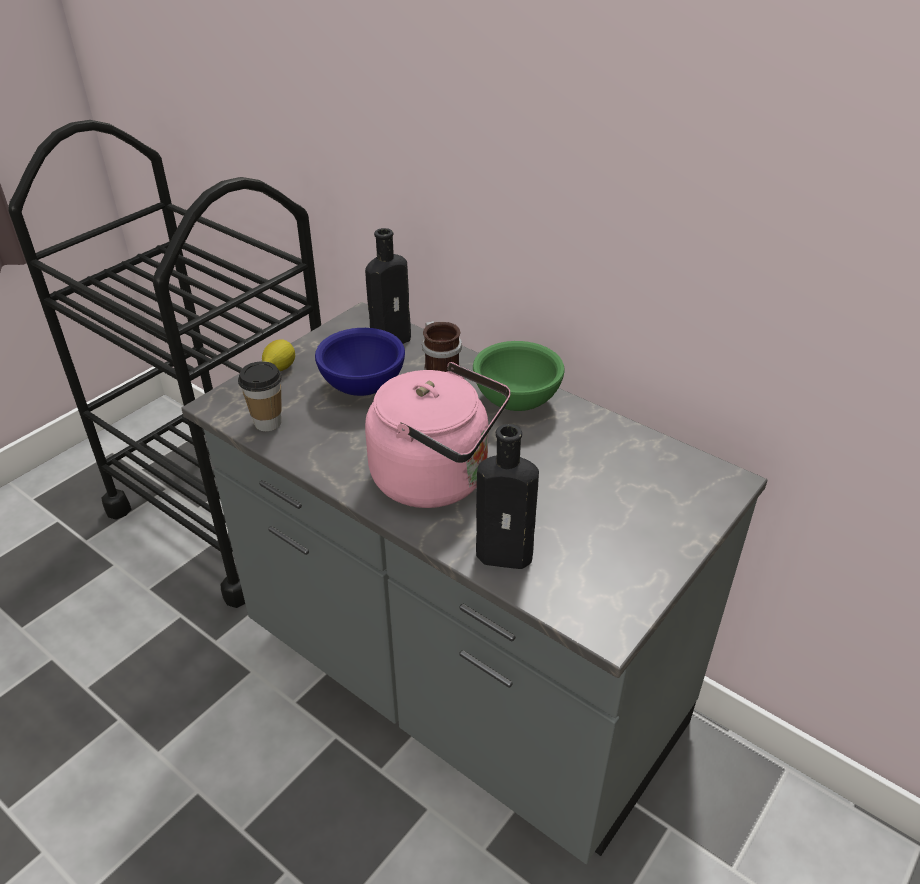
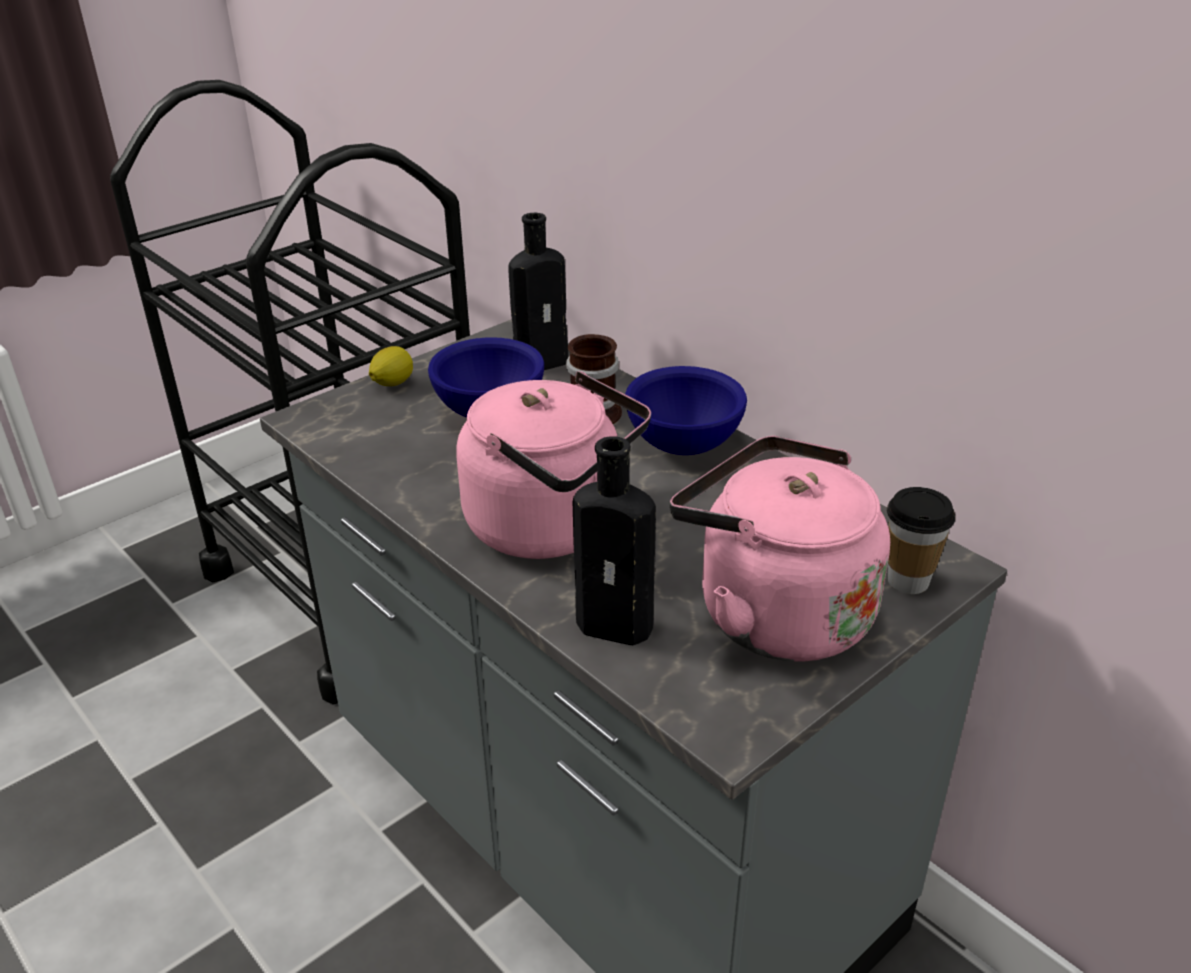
camera: 10 degrees right, 5 degrees down
(267, 423) = (358, 443): cup -> cup (908, 581)
(516, 400) = (683, 443): green bowl -> blue bowl
(615, 531) = (774, 612): none -> pink kettle

